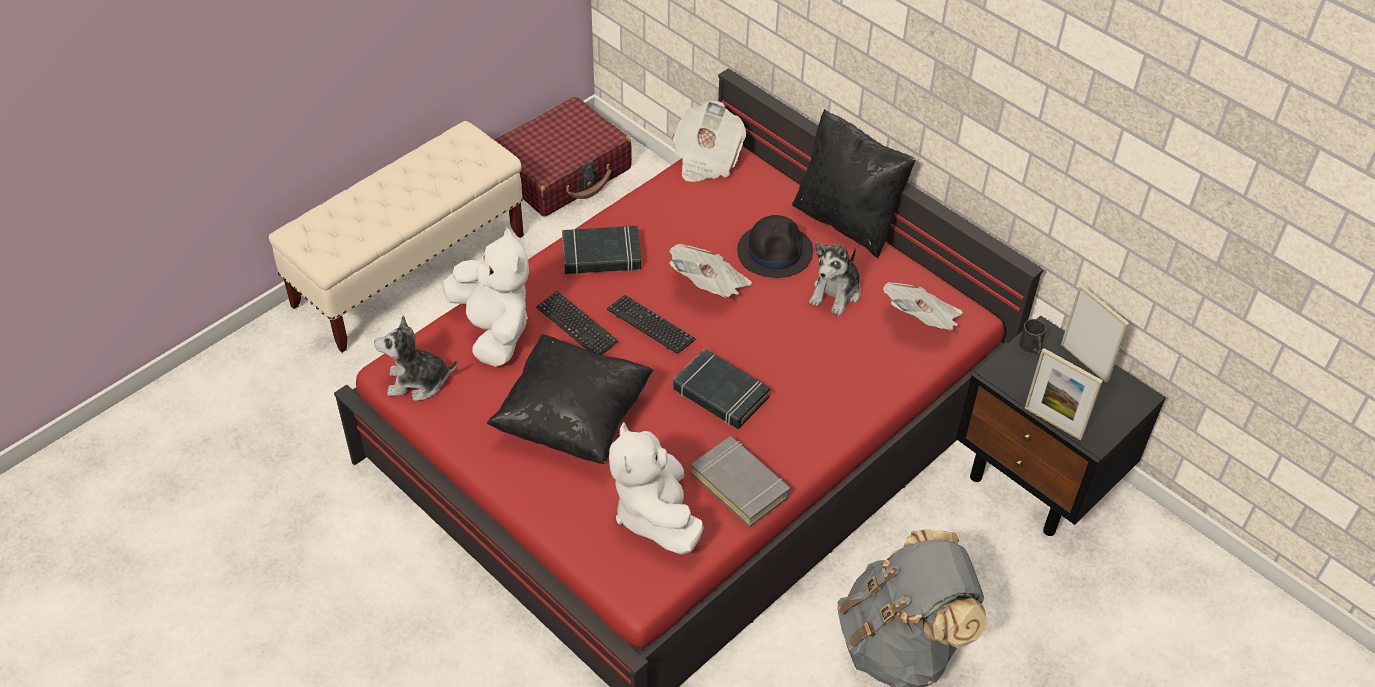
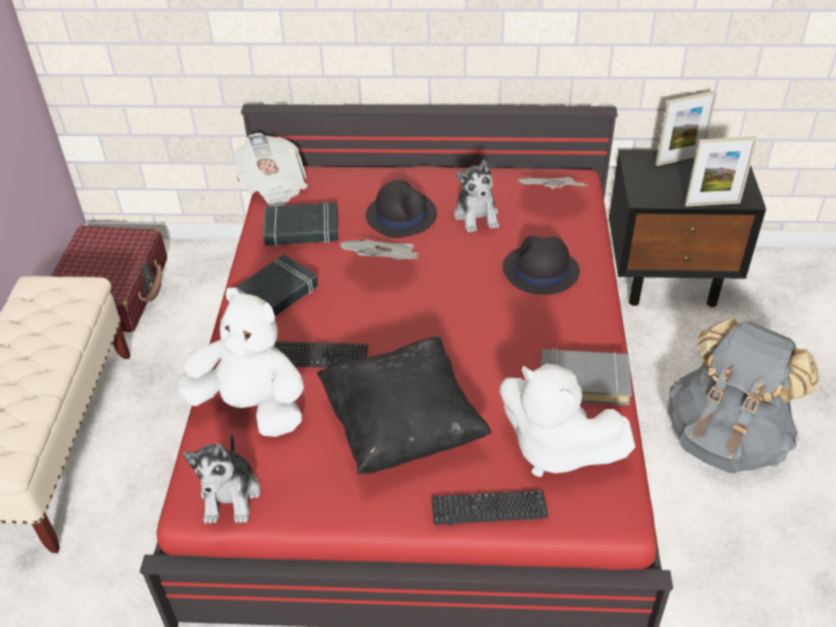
camera: 40 degrees left, 5 degrees down
(418, 382) = (231, 495): plush toy -> plush toy turned 45 degrees counterclockwise
(650, 325) = (376, 318): keyboard -> keyboard (489, 509)
(720, 394) = (487, 330): black book -> black book (301, 230)
(824, 376) = (540, 271): none -> black hat
(847, 221) = (424, 168): black pillow -> none
(1031, 348) = (640, 170): black mug -> none
(1084, 362) = (679, 159): picture frame -> picture frame turned 150 degrees clockwise

